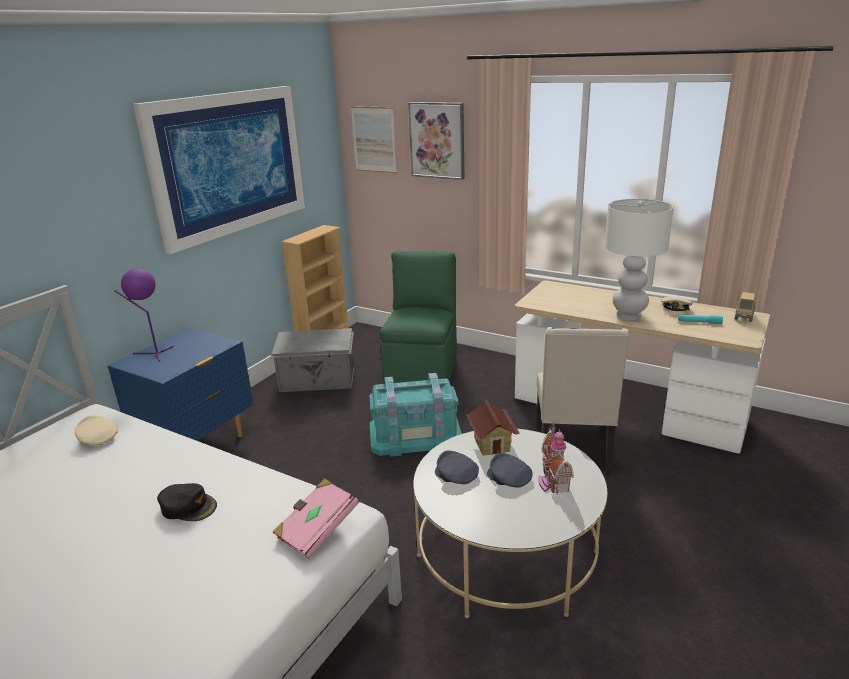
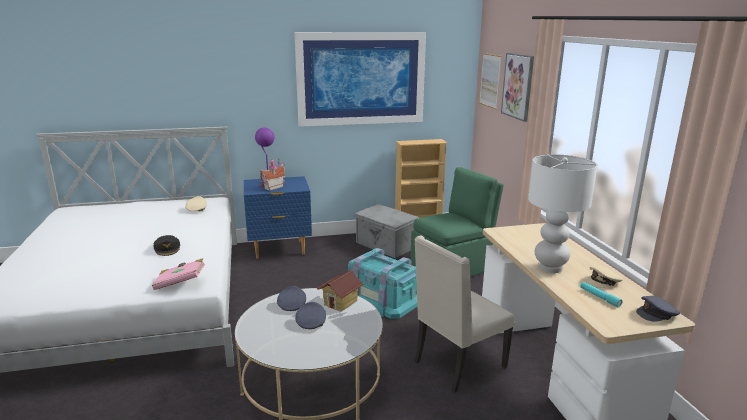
camera: 45 degrees right, 5 degrees down
(552, 482) = (326, 338): toy house -> toy house (272, 187)
(744, 317) = (657, 314): toy truck -> grey cap

